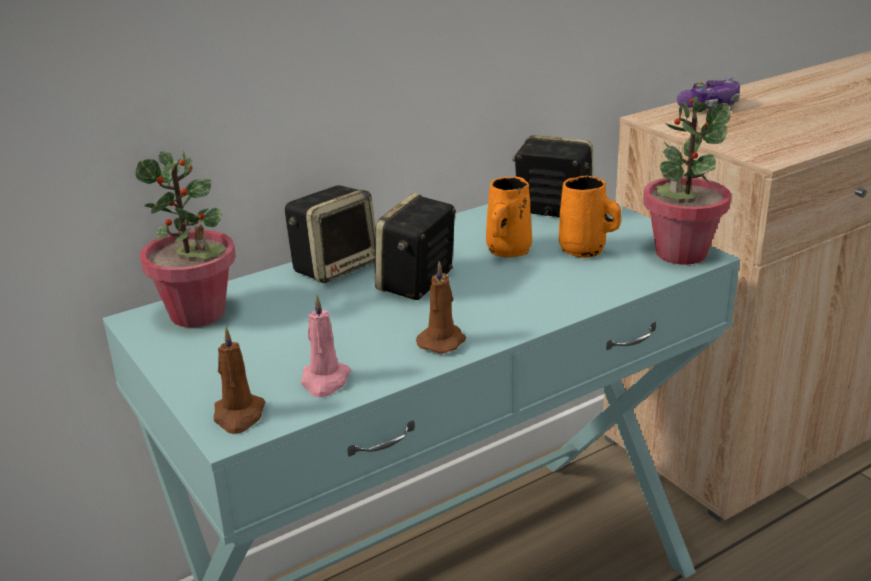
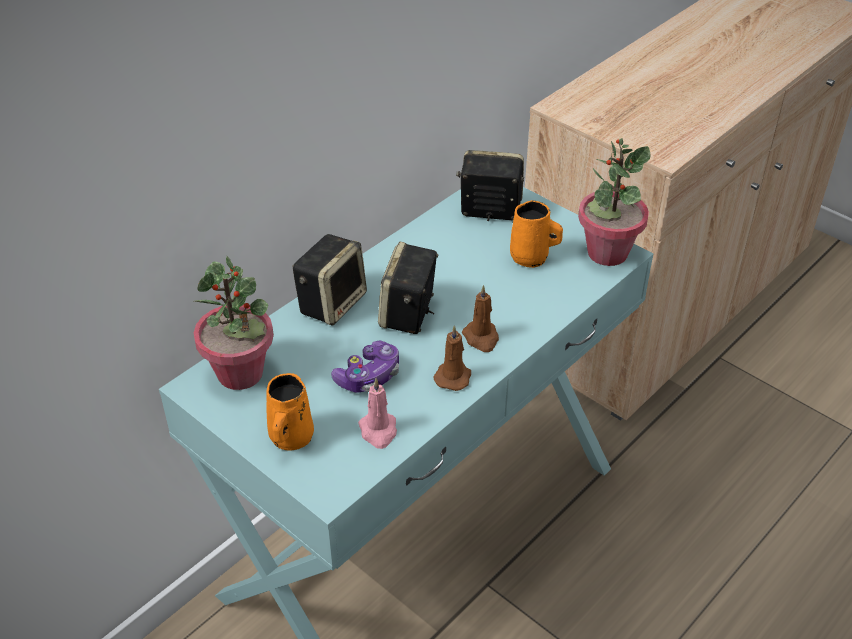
camera: 15 degrees left, 15 degrees up
(239, 416) = (327, 476): brown candle -> brown candle (481, 338)
(507, 251) = (469, 266): orange mug -> orange mug (290, 438)
(710, 107) = (602, 86): game controller -> game controller (369, 376)

